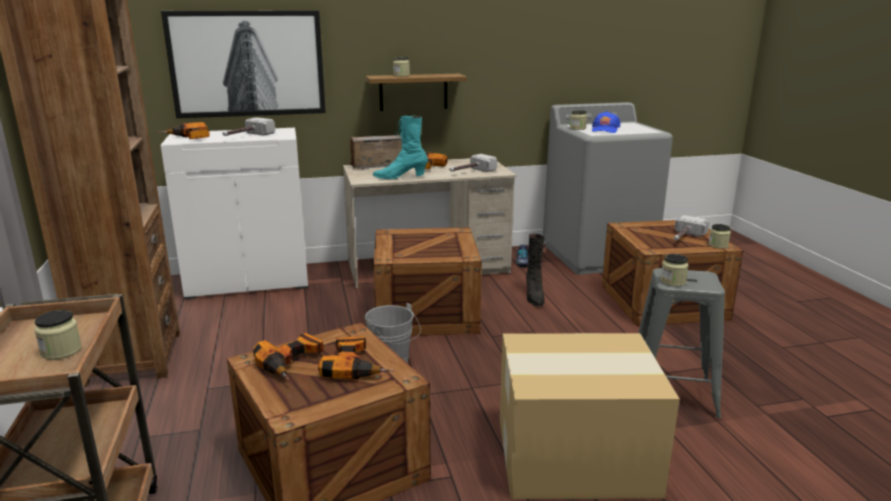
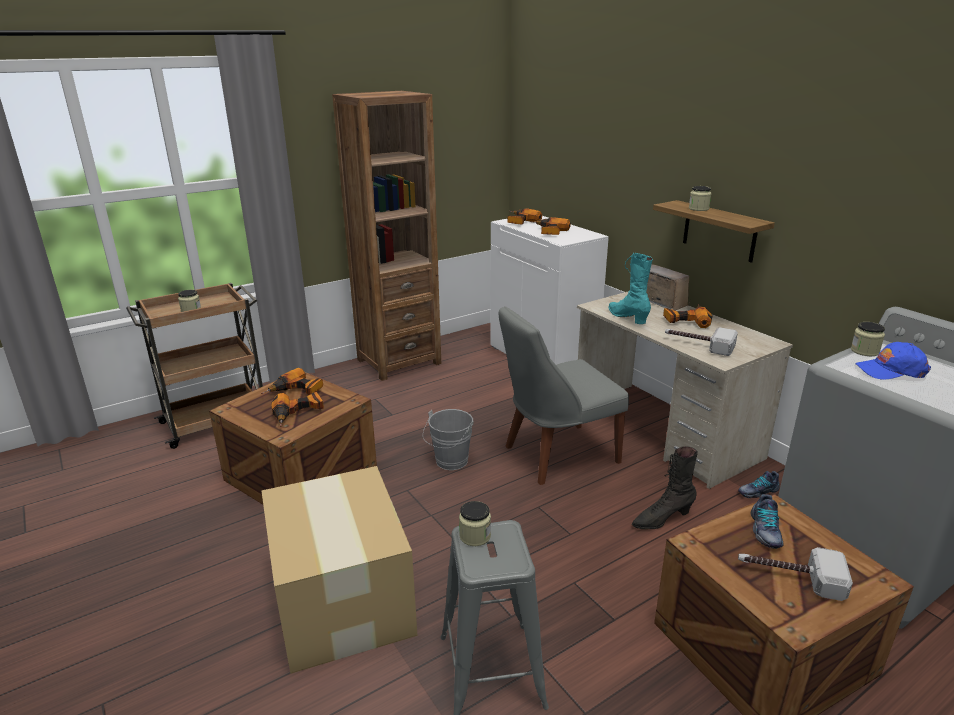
camera: 70 degrees right, 5 degrees up
(246, 136) = (548, 232): hammer -> power drill
(247, 64) = (590, 166): picture -> none
(424, 313) = (556, 455): crate -> grey chair
(643, 233) = (764, 530): none -> shoe
(718, 245) = (791, 617): jar -> none

